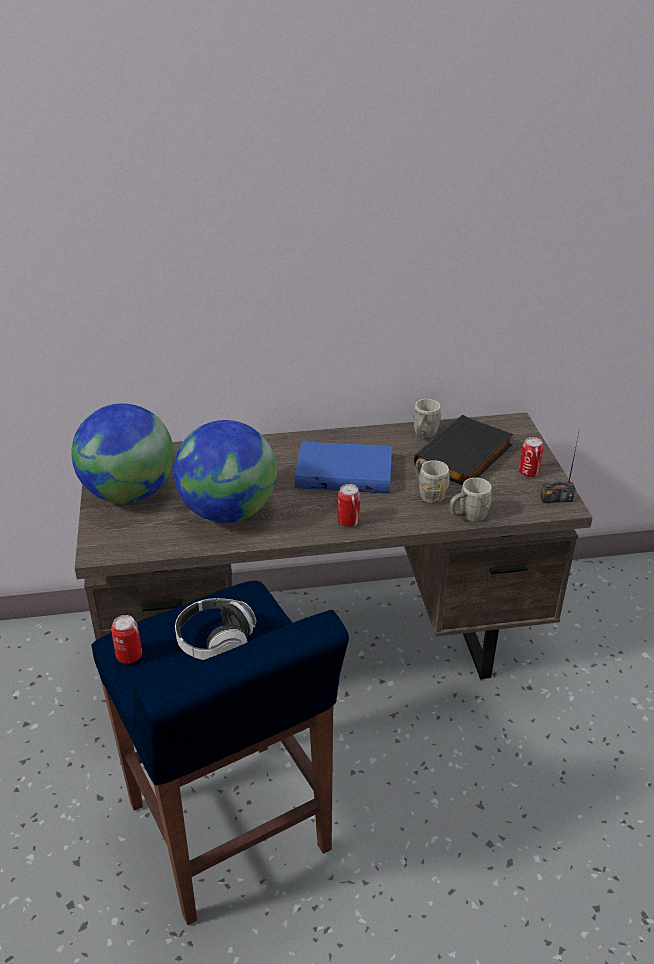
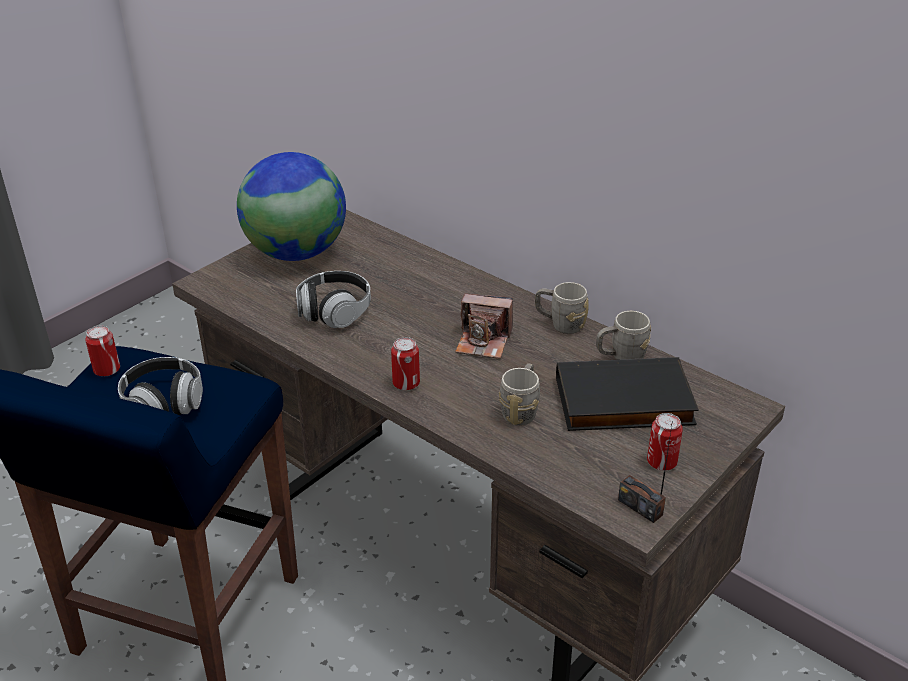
camera: 50 degrees right, 0 degrees up
(228, 511) = (334, 312): globe -> headphones
(345, 471) = (483, 341): blue book -> camera
(468, 516) = (516, 456): grey mug -> grey mug (560, 324)

